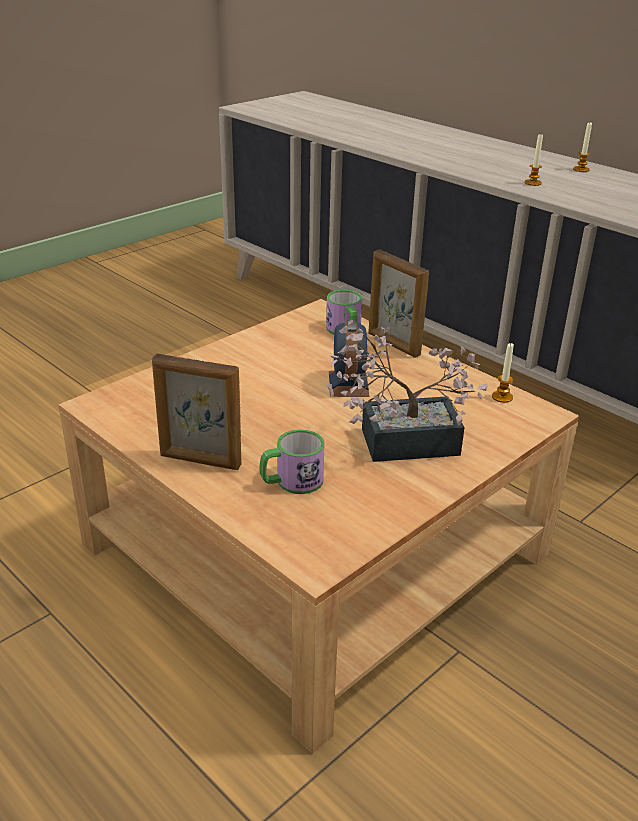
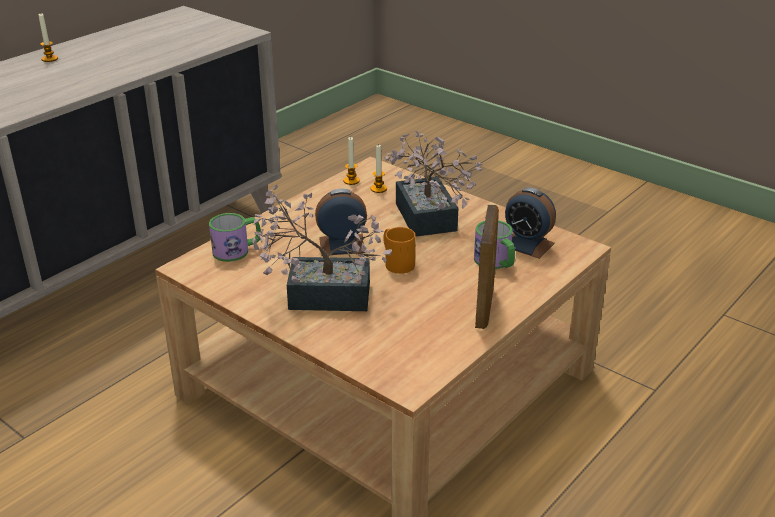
camera: 95 degrees left, 0 degrees up
(256, 368) = (318, 294): none -> potted plant
(306, 413) = (396, 262): none -> orange mug
(332, 514) = (527, 244): none -> alarm clock
(393, 344) = (265, 225): picture frame -> none
(533, 183) = (87, 79): candle -> candle (378, 189)

